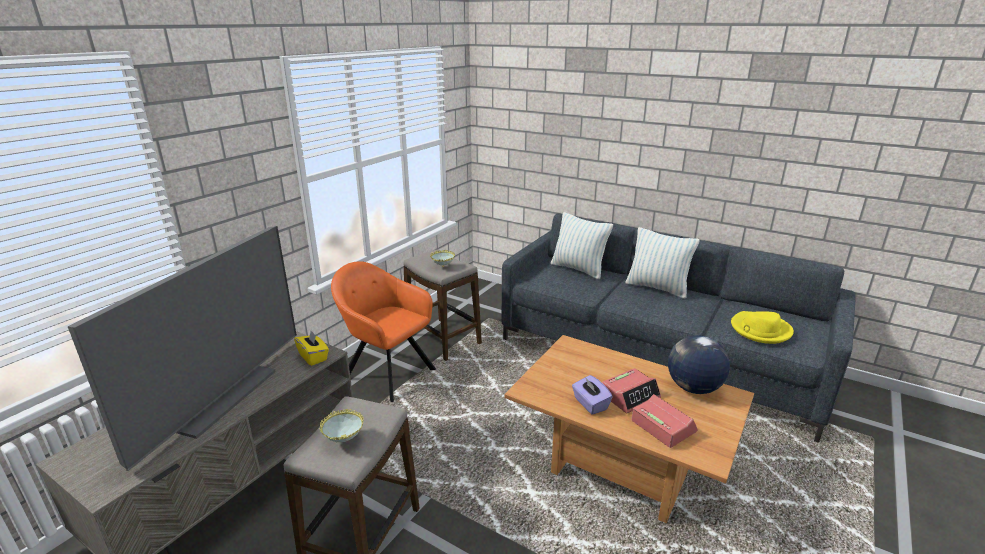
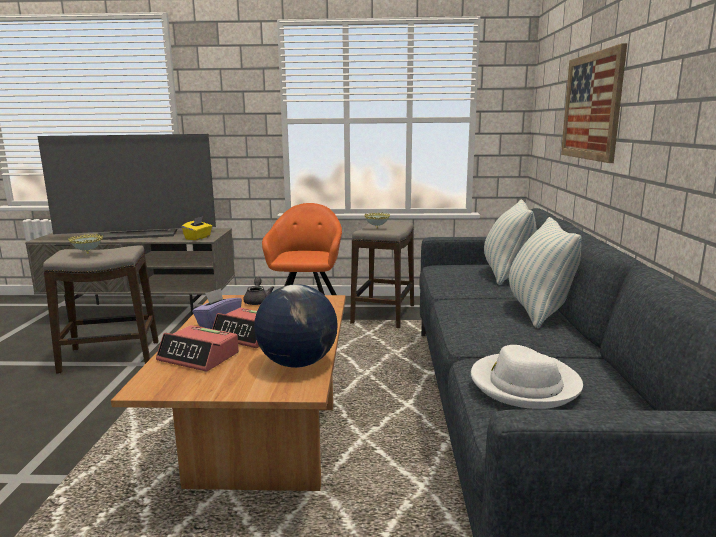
camera: 60 degrees right, 10 degrees down
(545, 374) = (257, 301): none -> grey teapot
(599, 140) = (591, 106): none -> picture
(662, 426) = (199, 357): alarm clock -> alarm clock turned 90 degrees clockwise
(760, 330) = (524, 384): yellow hat -> white hat

